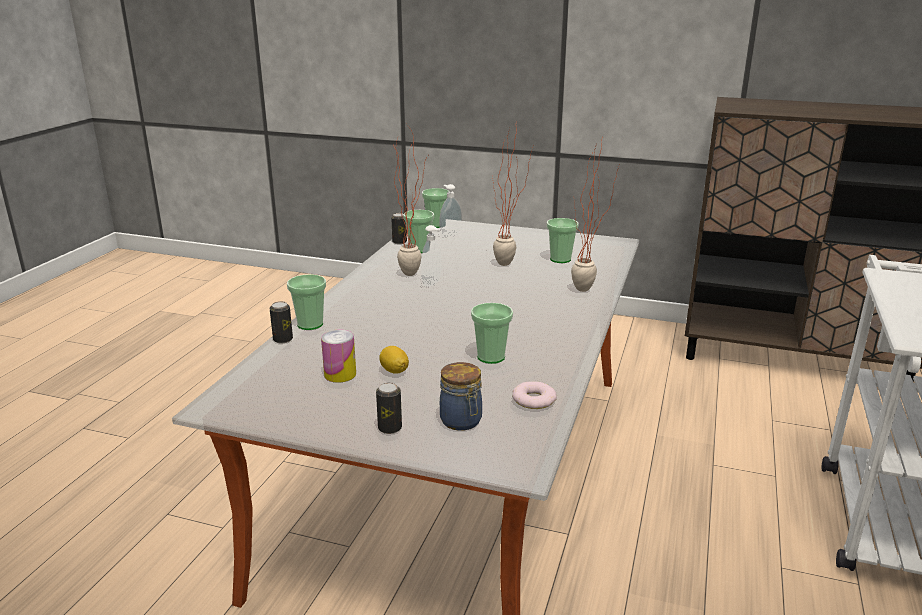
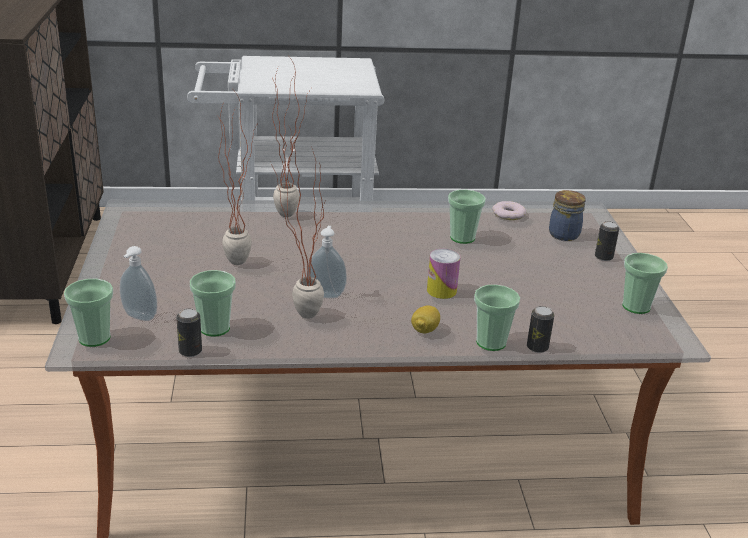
camera: 115 degrees left, 5 degrees up
(340, 374) = (561, 296): can -> can (441, 290)
(394, 371) = (528, 273): lemon -> lemon (424, 330)
(560, 259) = (203, 233): cup -> cup (636, 306)

